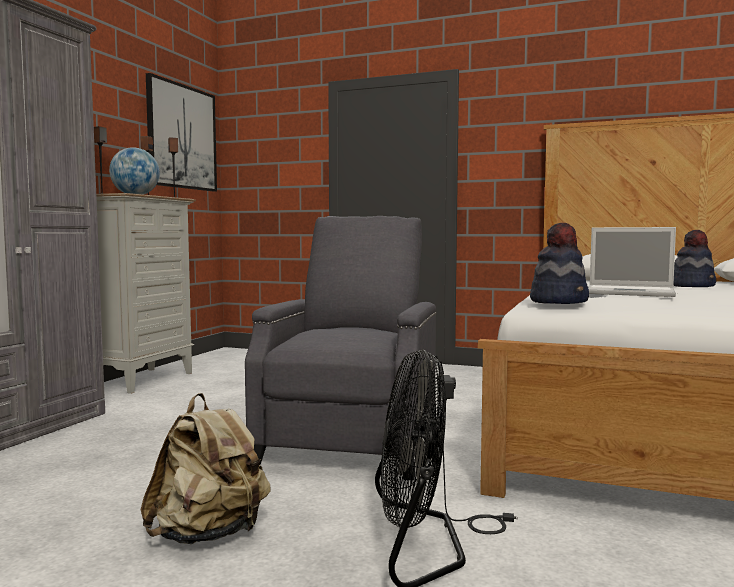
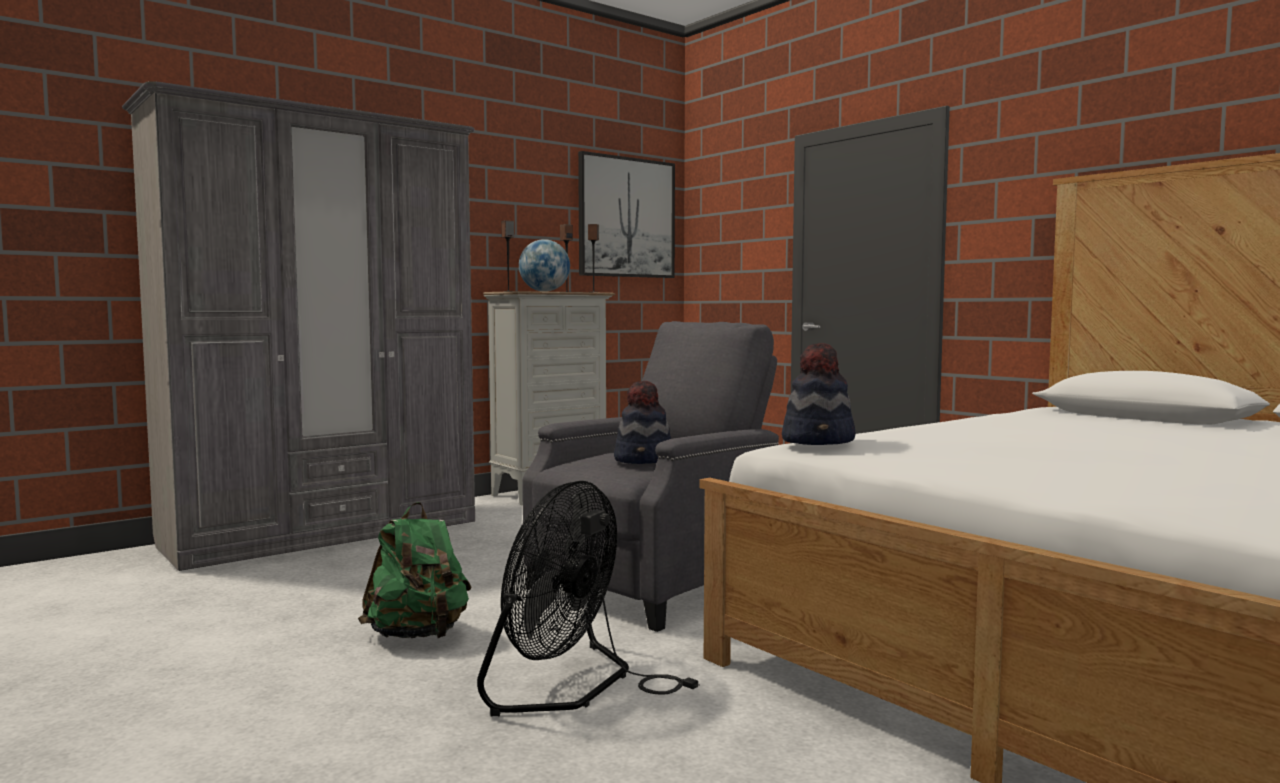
camera: 30 degrees right, 0 degrees up
(209, 534) = (418, 636): beige backpack -> green backpack
(631, 292) = (972, 436): laptop -> none
(693, 286) = (1193, 432): hat -> hat (644, 460)

